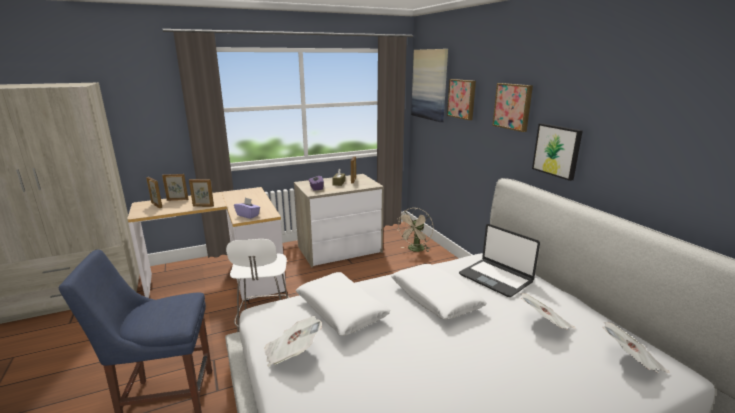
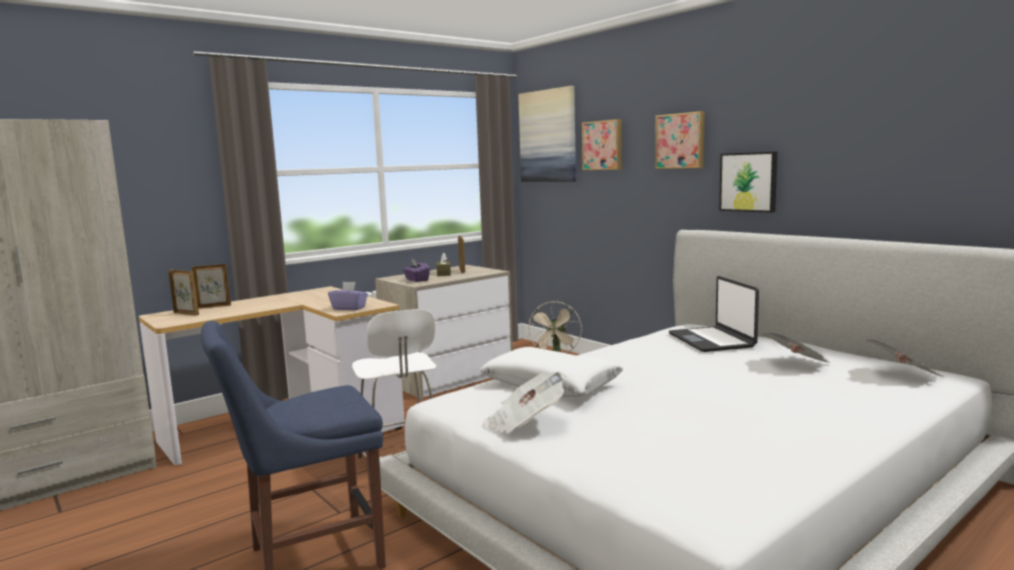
camera: 15 degrees left, 10 degrees down
(203, 206) = (265, 307): picture frame -> none
(435, 298) = (656, 363): white pillow -> none
(496, 278) = (712, 340): laptop -> laptop turned 45 degrees clockwise

